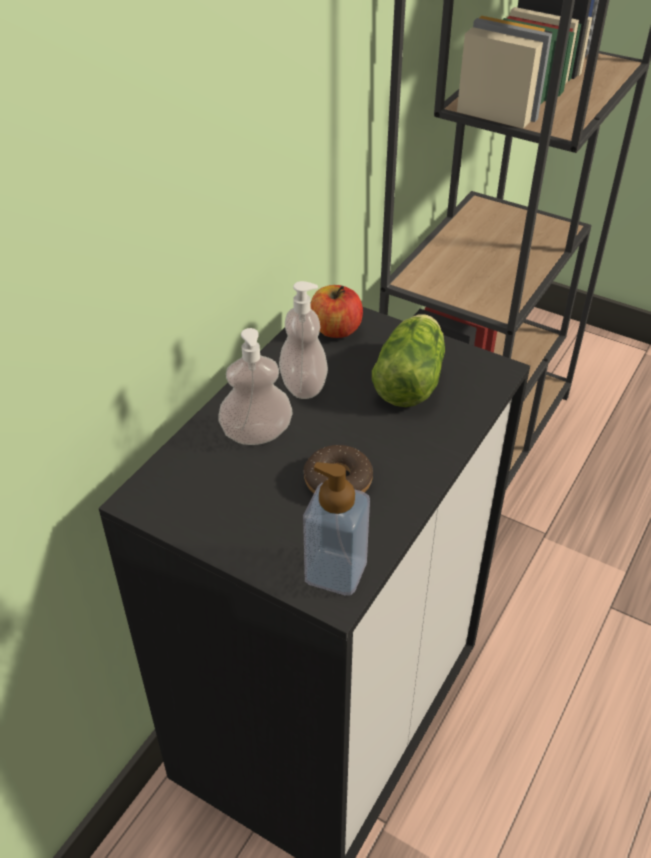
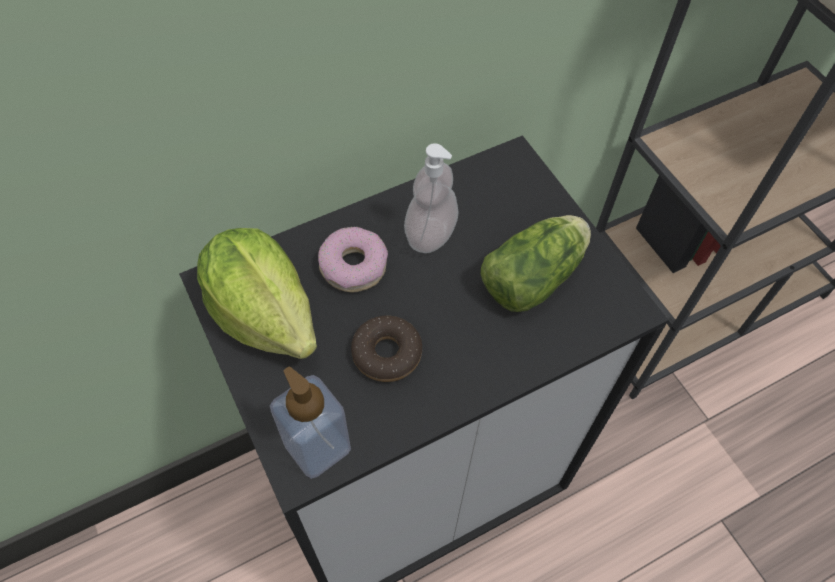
camera: 30 degrees right, 15 degrees up
(207, 501) = (264, 314): none -> lettuce
(256, 434) = (353, 266): soap dispenser -> donut
(336, 329) = (504, 185): apple -> none

